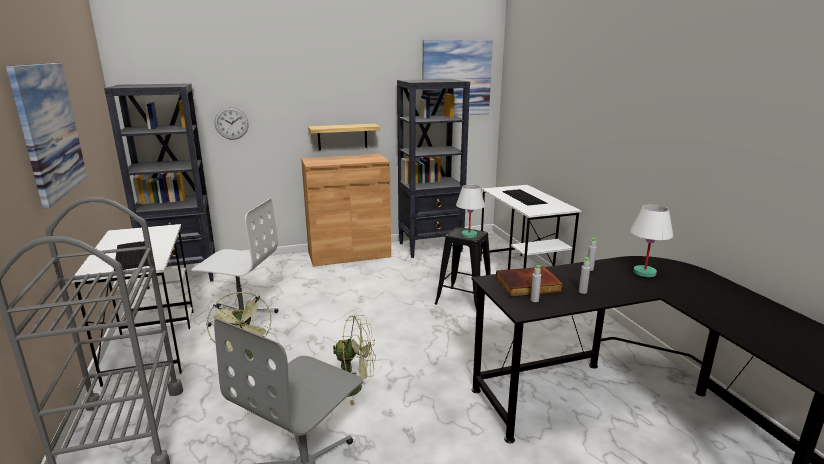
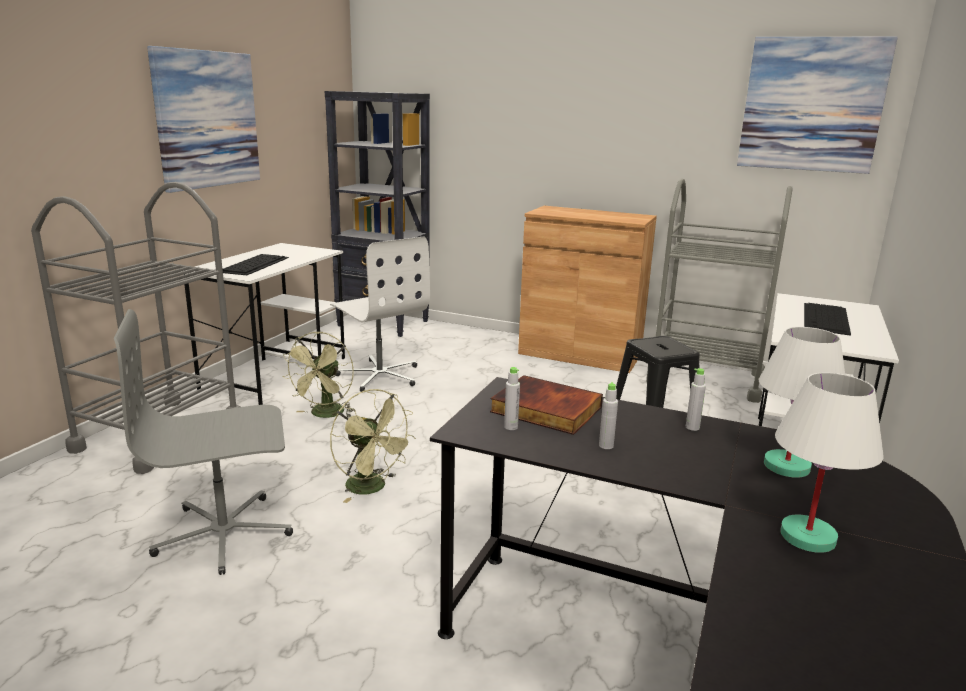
camera: 40 degrees right, 0 degrees up
(231, 123) = (468, 148): wall clock -> none
(342, 137) = (605, 182): shelf -> none
(431, 247) = (706, 378): black bookcase -> grey cart
(469, 235) = (661, 348): white table lamp -> white table lamp (808, 536)

